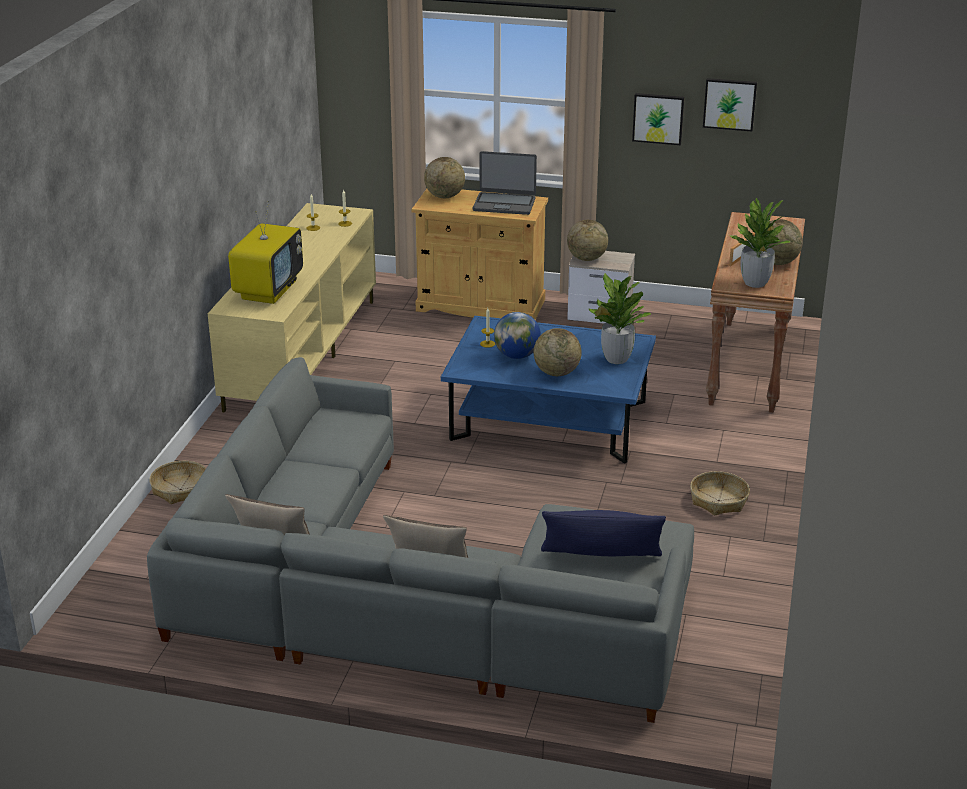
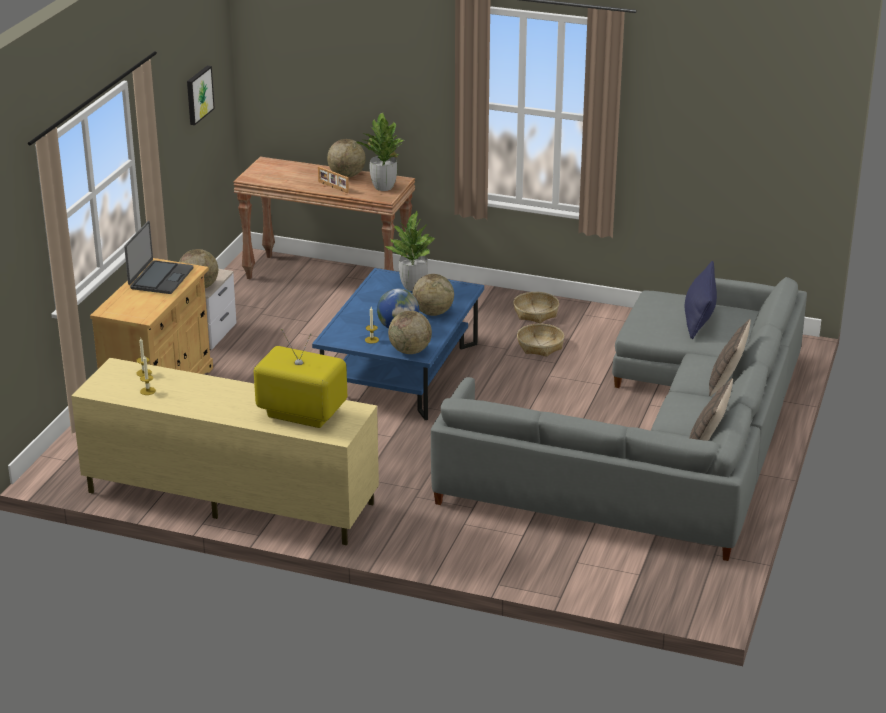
camera: 85 degrees left, 0 degrees up
(180, 489) = (494, 563): basket -> basket (540, 346)
(444, 196) = (125, 307): globe -> globe (410, 351)
(658, 118) = (170, 137): picture -> none

